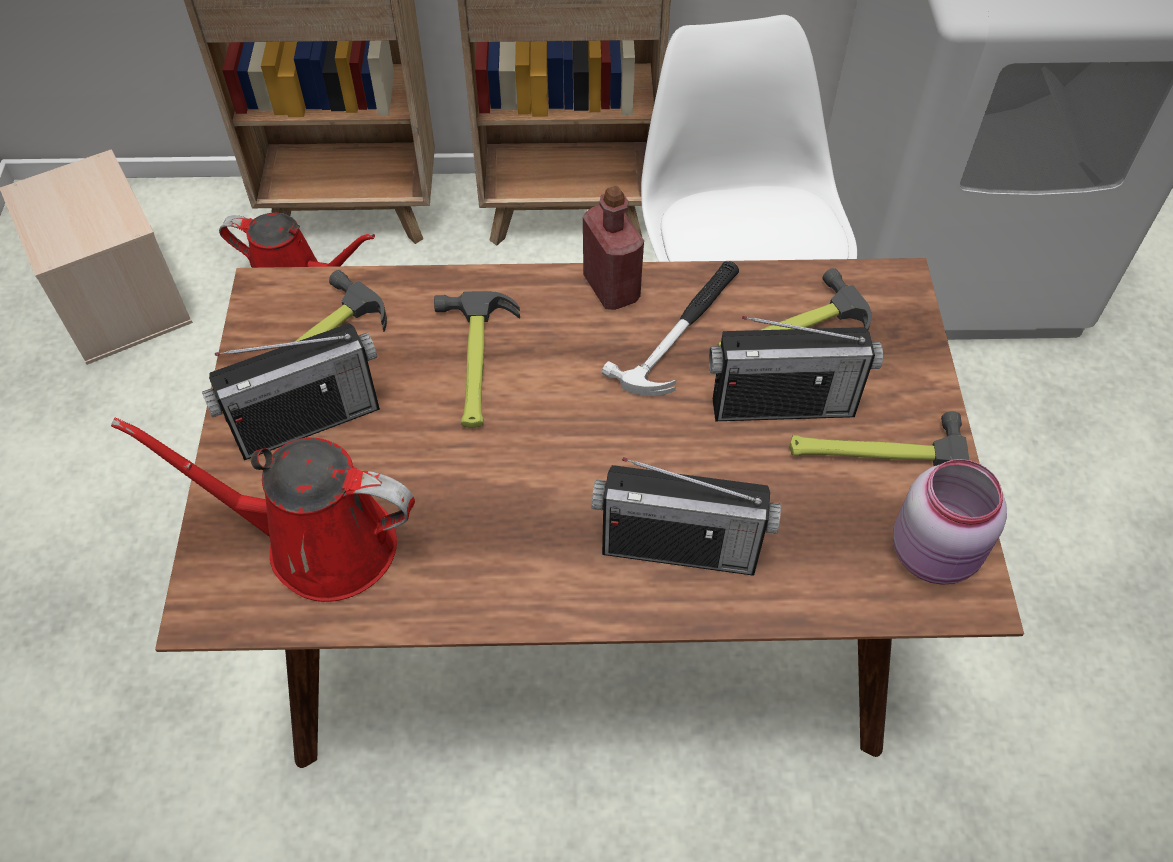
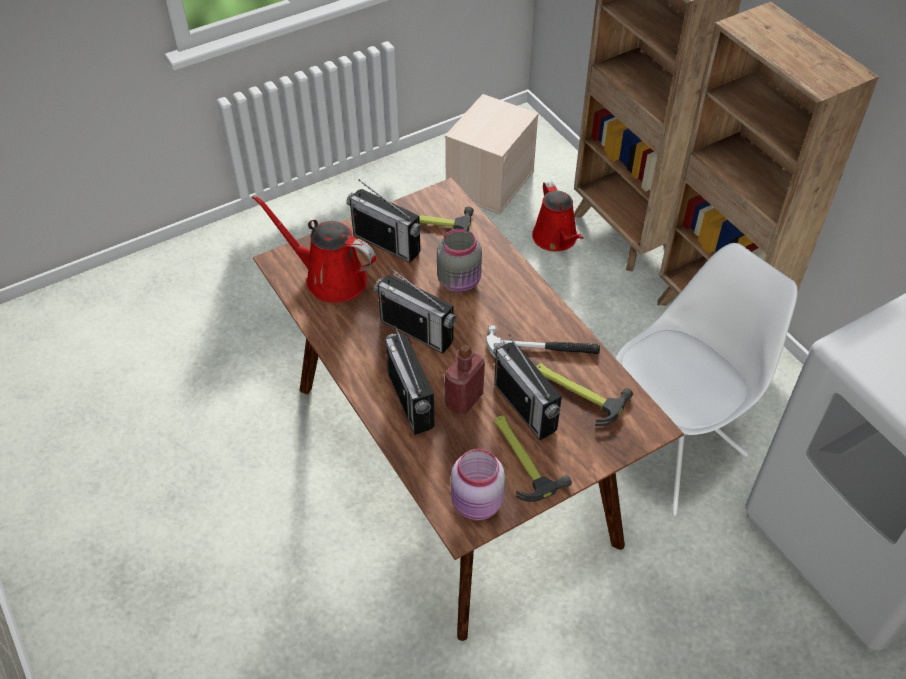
camera: 60 degrees right, 5 degrees down
(318, 543) = (330, 278): red watering can -> red watering can turned 45 degrees counterclockwise
(475, 364) = (460, 282): hammer -> grey jar
(536, 470) = (417, 331): none -> radio
(611, 288) = (547, 309): red bottle -> red bottle (464, 399)

